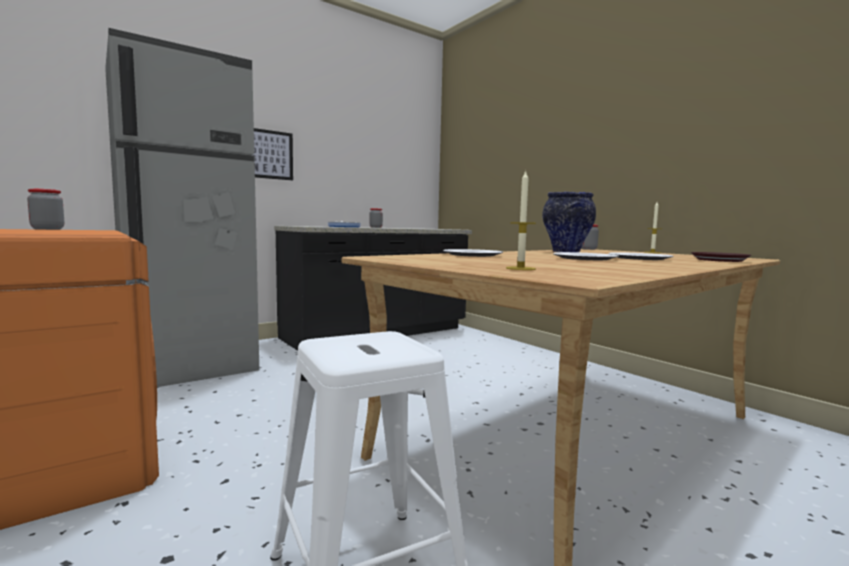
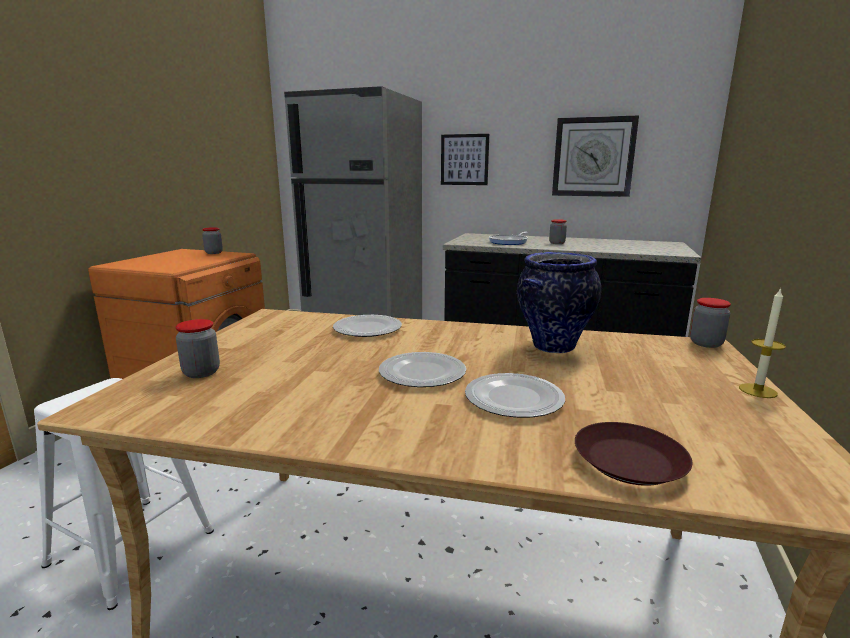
camera: 55 degrees right, 10 degrees up
(373, 164) = (593, 157): none -> wall clock
(520, 268) = (201, 372): candle -> jar

